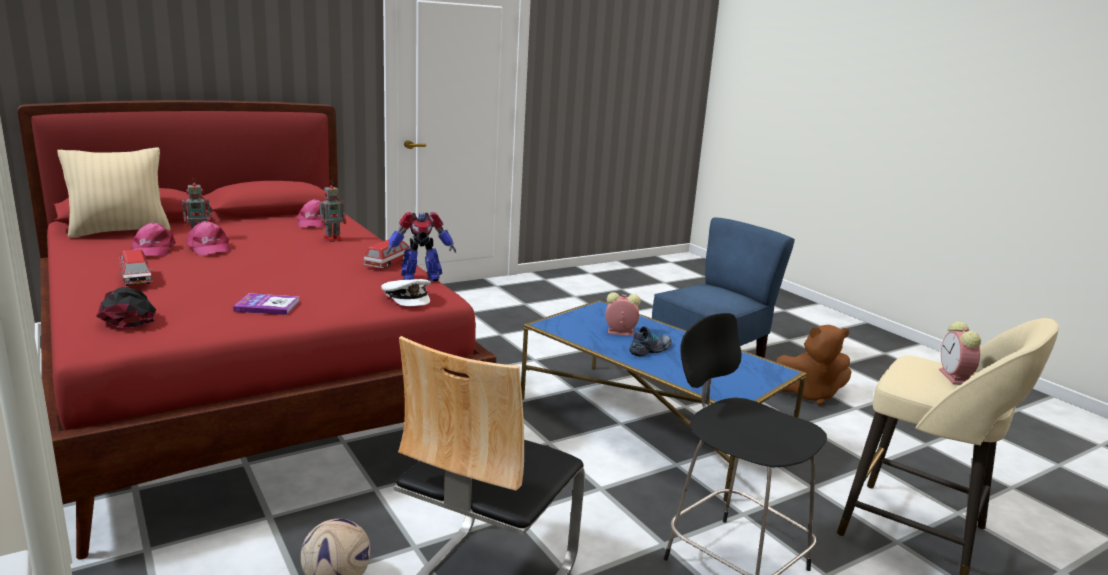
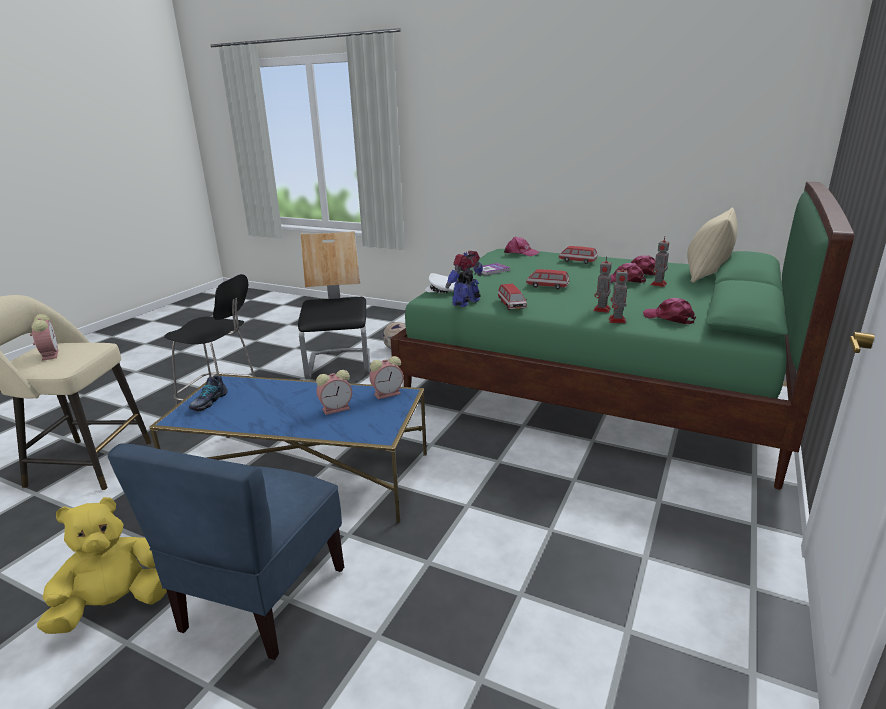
camera: 150 degrees right, 5 degrees up
(127, 316) = (521, 253): black cap -> pink cap
(247, 389) = (597, 387): red bed -> green bed
(293, 267) = (547, 286): none -> toy car
(353, 231) = (617, 321): none -> toy robot
(561, 329) = (388, 393): none -> alarm clock
(651, 350) = (298, 400): shoe -> shoe (208, 402)
(809, 394) = (115, 605): brown plush toy -> yellow plush toy

